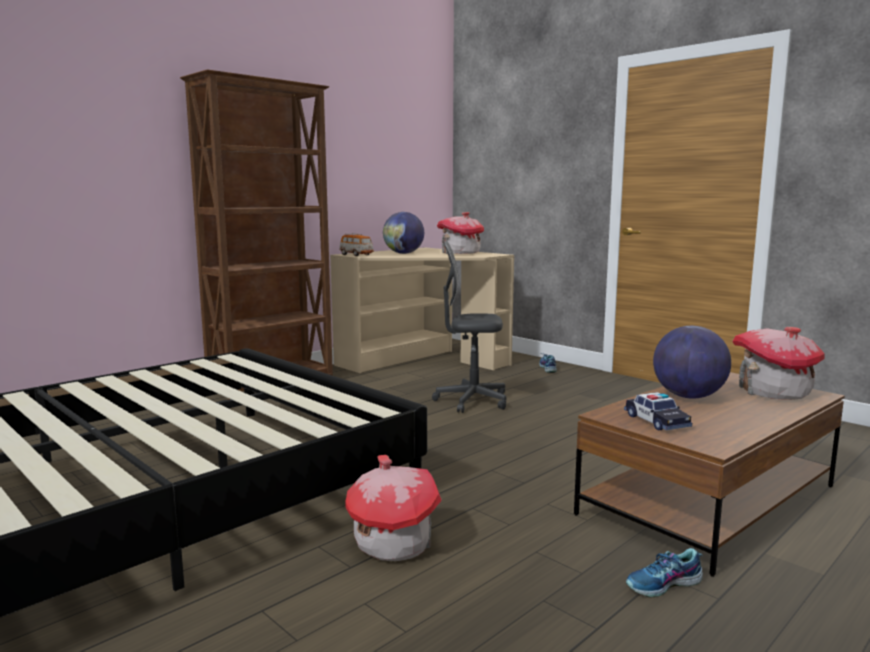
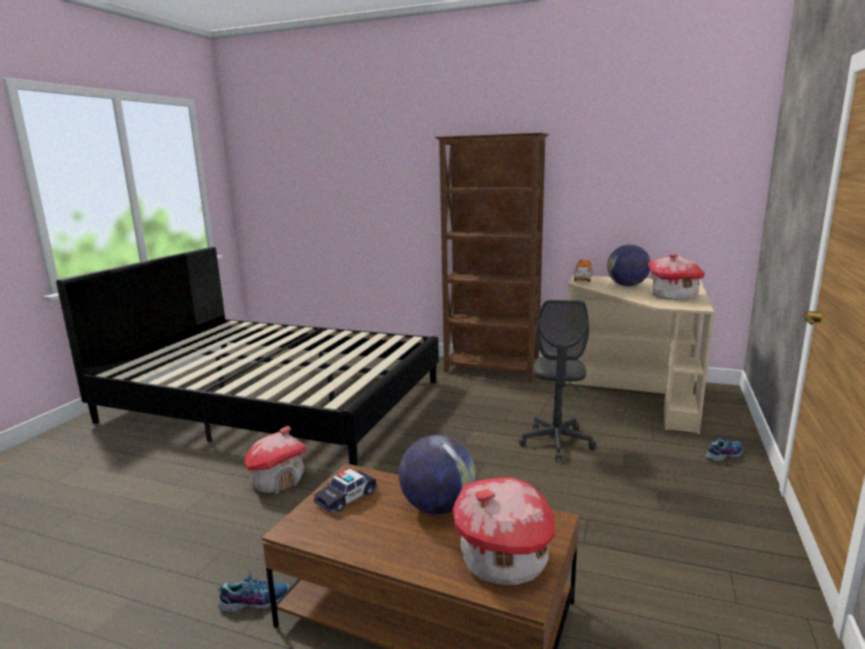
camera: 65 degrees right, 5 degrees up
(471, 401) = (556, 442): grey office chair -> grey office chair turned 150 degrees counterclockwise
(664, 585) = (254, 601): shoe -> shoe turned 120 degrees clockwise

